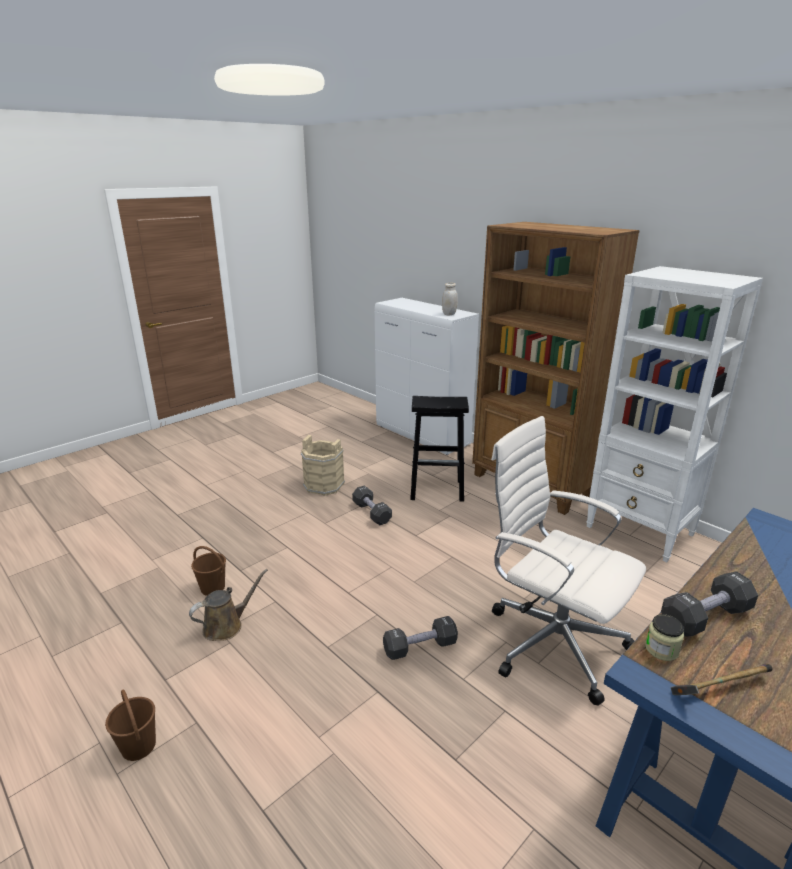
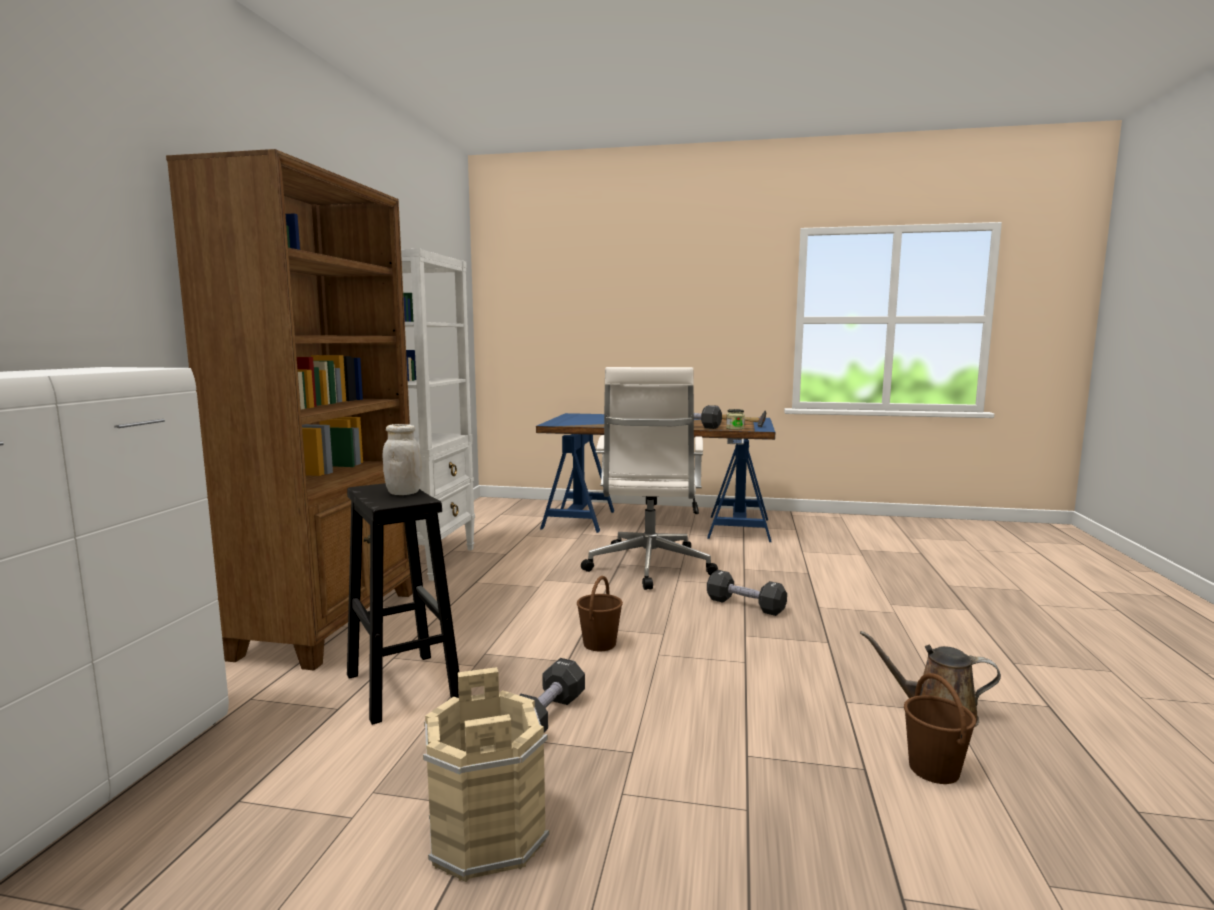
camera: 125 degrees left, 15 degrees down
(138, 745) = (1086, 676): brown bucket -> brown bucket (599, 644)
(449, 314) = (114, 368): white jar -> white jar (403, 493)

